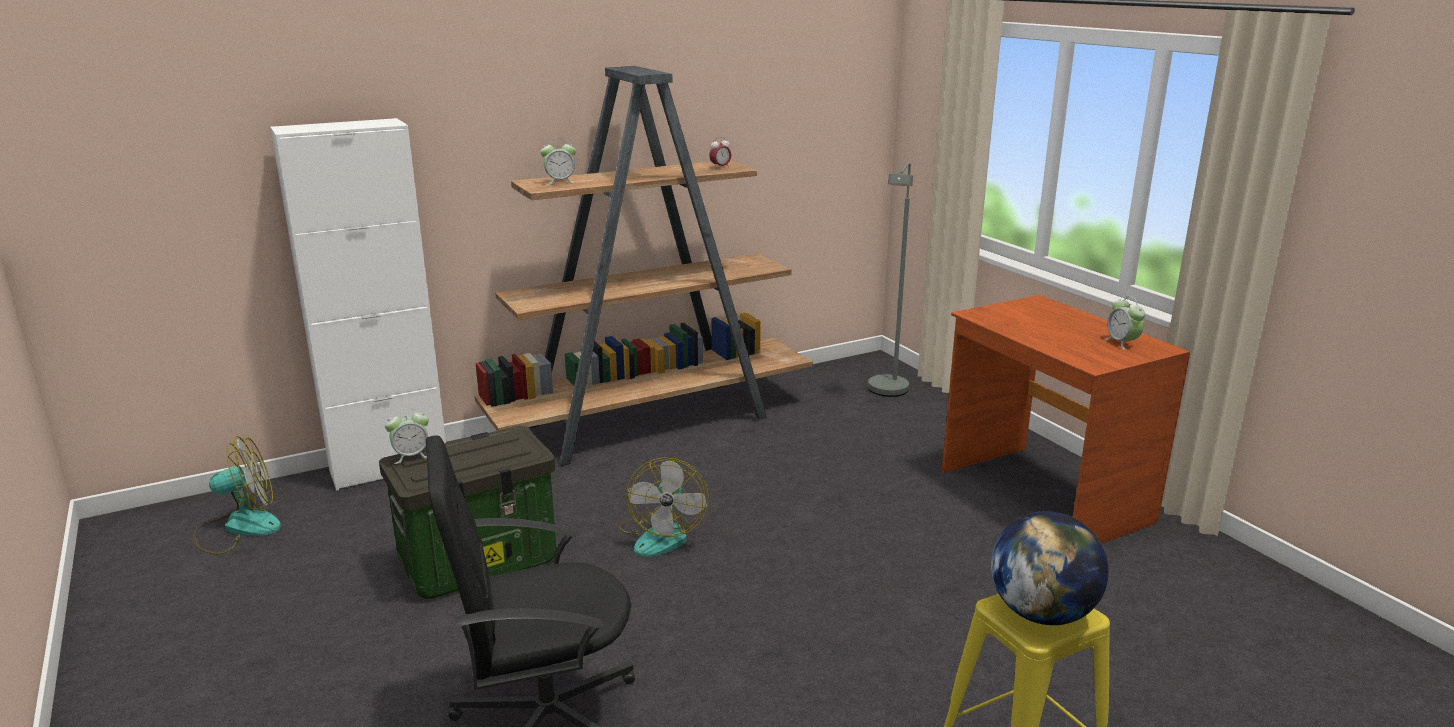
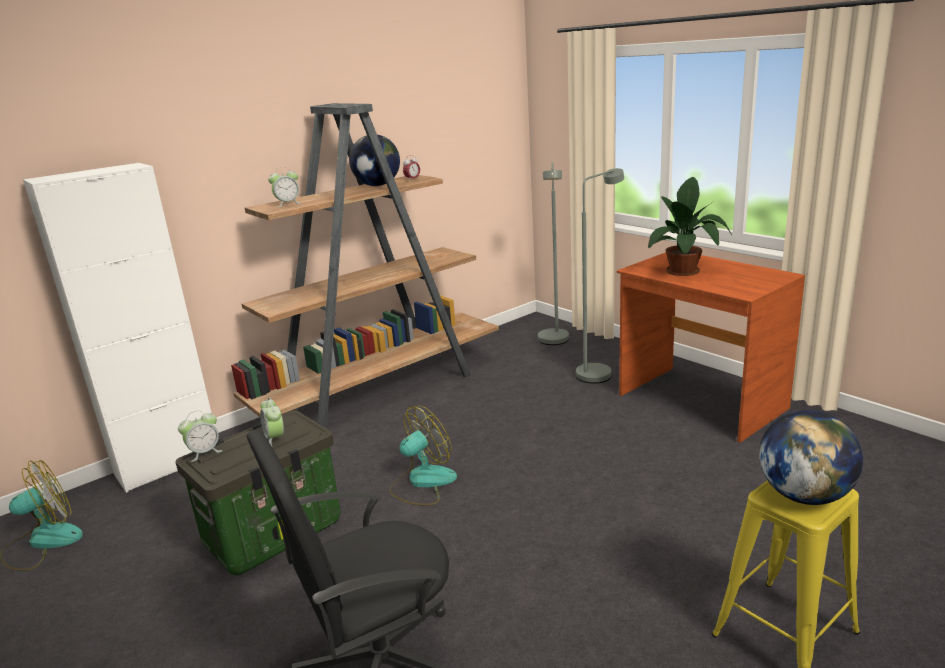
camera: 10 degrees left, 0 degrees up
(662, 535) = (422, 482): fan -> fan turned 120 degrees counterclockwise
(675, 170) = (377, 185): none -> globe
(928, 438) = (598, 371): none -> grey floor lamp
(1037, 324) = (685, 270): none -> potted plant
(1122, 343) = (754, 275): alarm clock -> alarm clock (275, 438)

